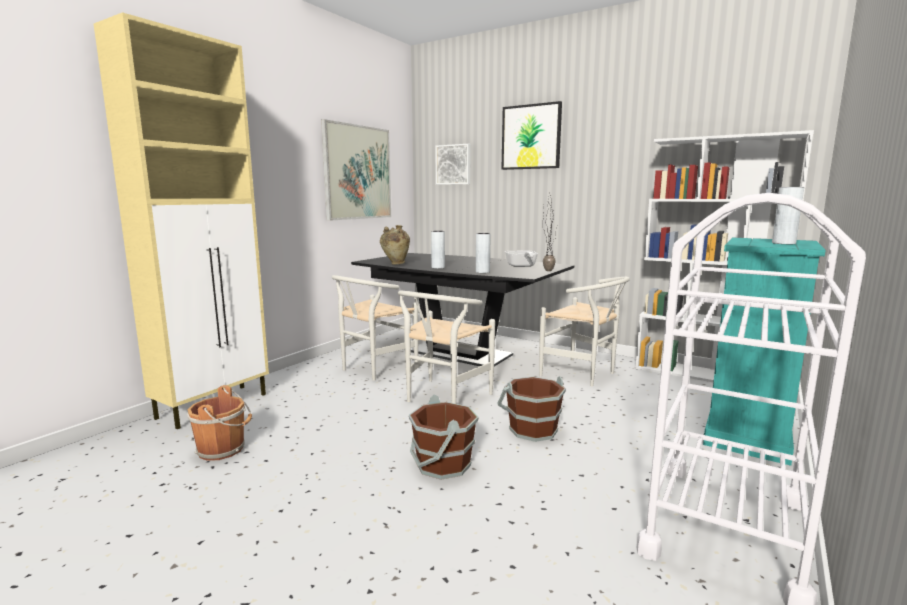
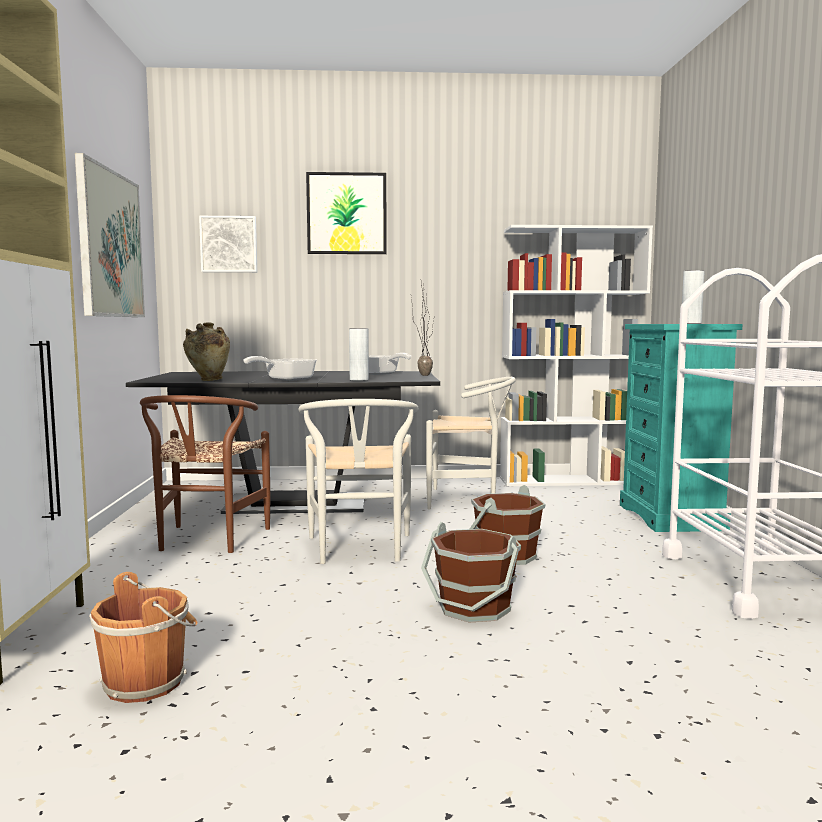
camera: 35 degrees left, 5 degrees down
(373, 369) = (207, 541): white chair -> brown chair
(438, 267) = (285, 380): grey vase -> frying pan

